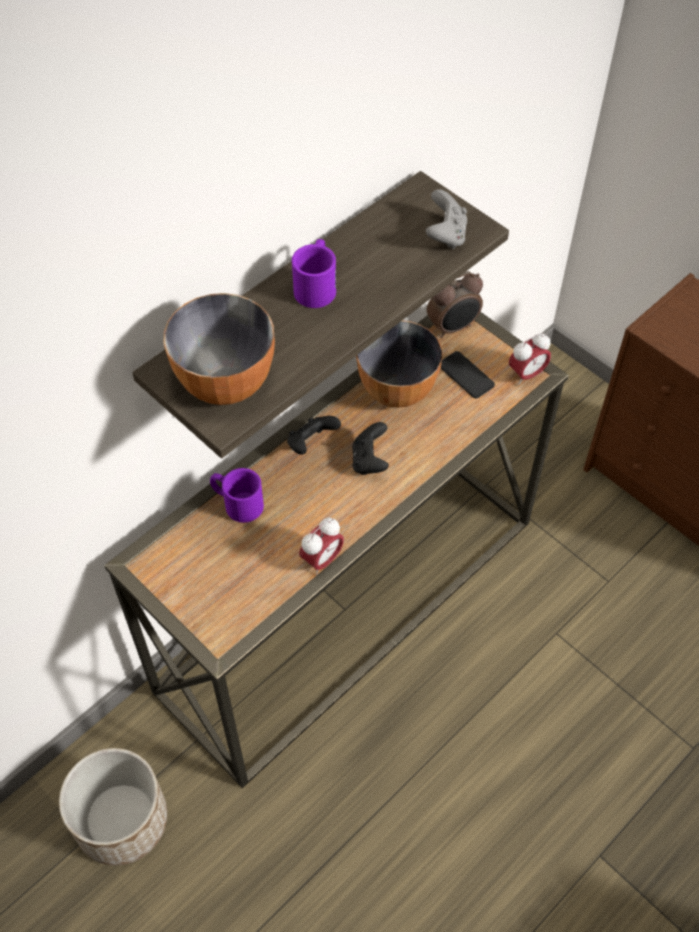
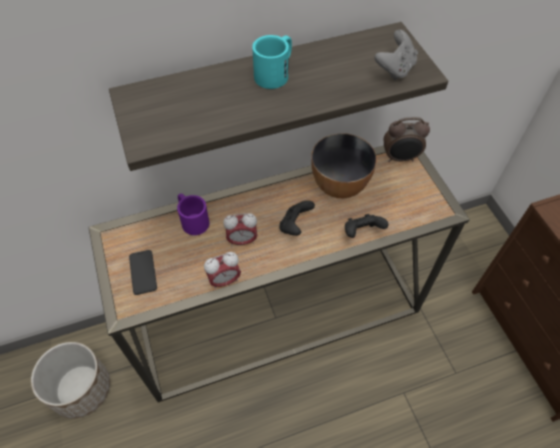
camera: 25 degrees right, 0 degrees up
(226, 383) = (165, 117): bowl -> none
(311, 444) = (262, 199): black game controller -> black game controller (362, 232)
(316, 285) = (275, 73): purple mug -> turquoise mug
(466, 375) = (393, 193): phone -> phone (143, 272)
(526, 374) = (437, 207): alarm clock -> alarm clock (242, 240)

